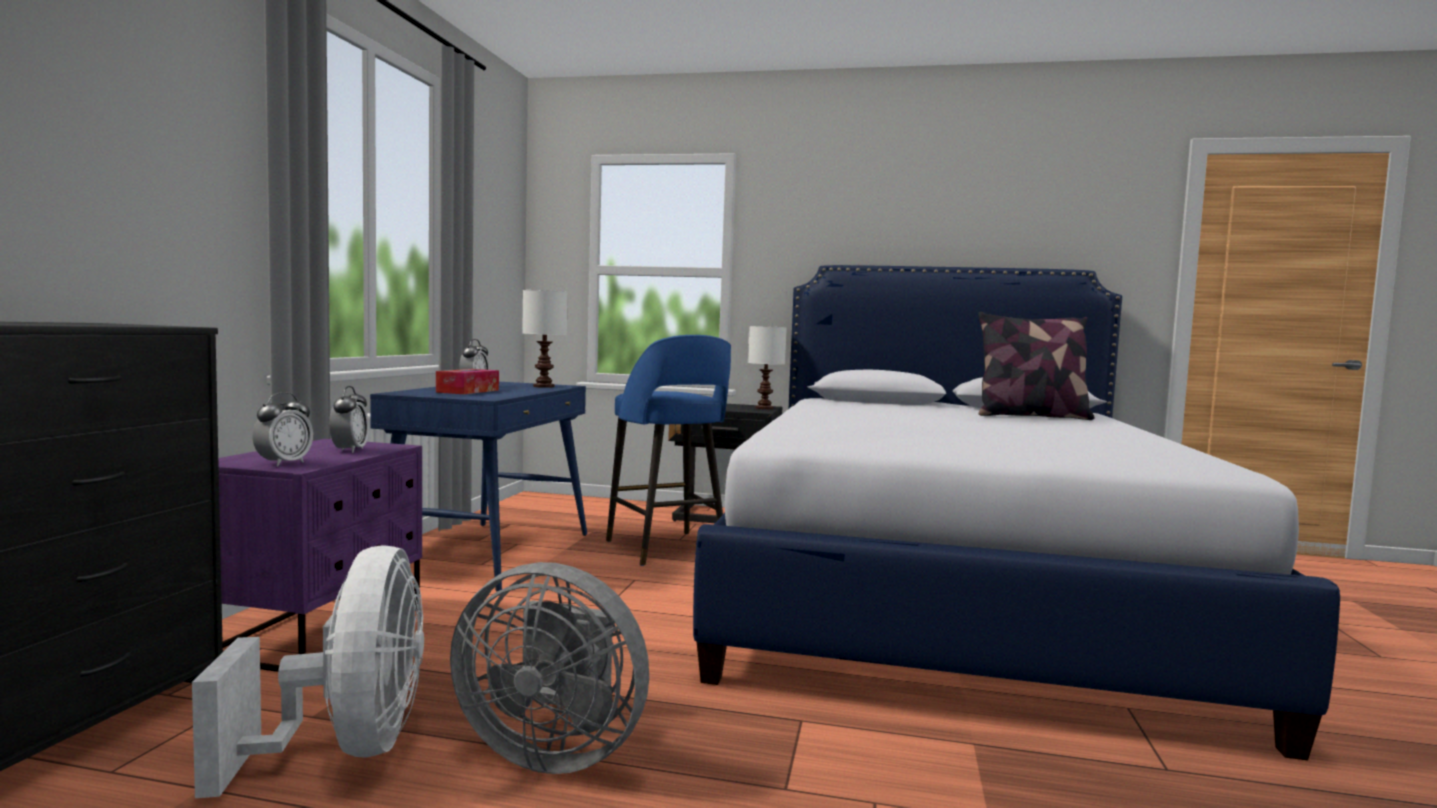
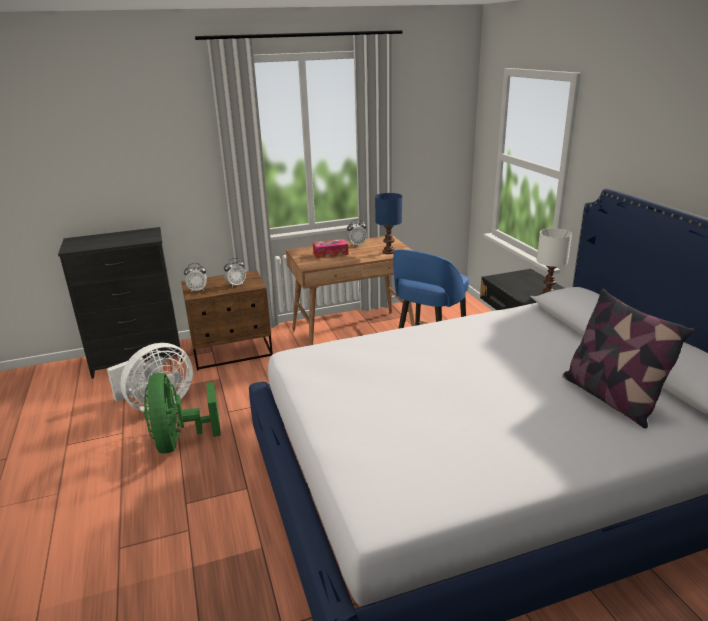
camera: 60 degrees right, 20 degrees up
(319, 633) = (232, 352): purple nightstand -> brown nightstand
(489, 554) = (353, 334): blue desk -> brown desk
(544, 386) = (389, 252): white table lamp -> blue table lamp
(553, 751) = (180, 441): grey fan -> green fan

